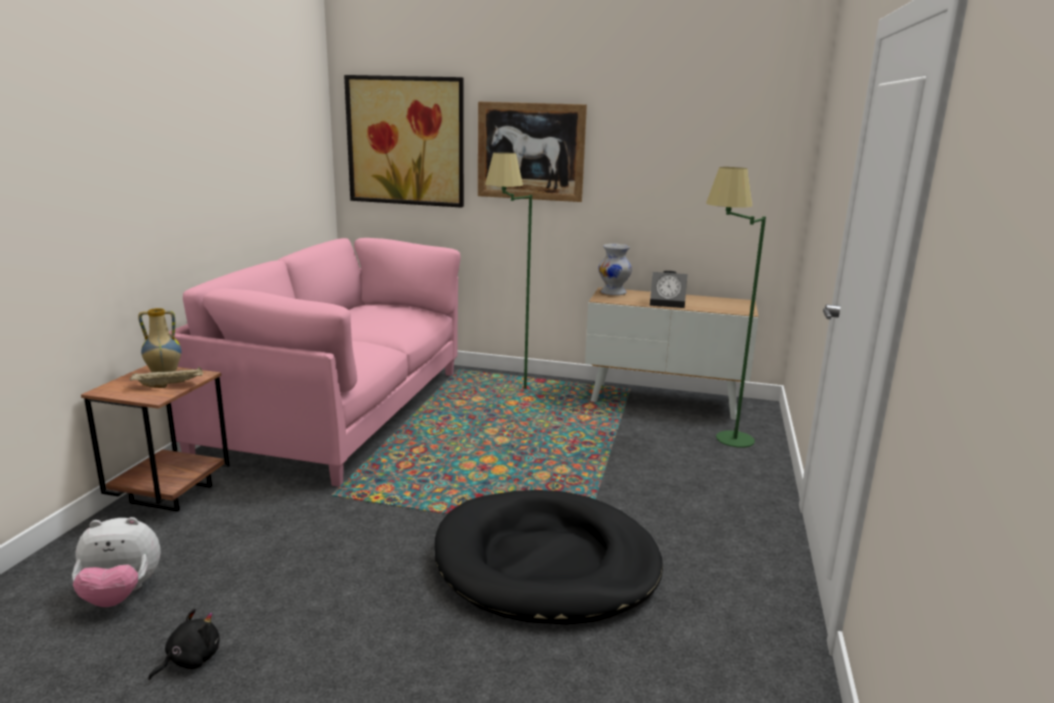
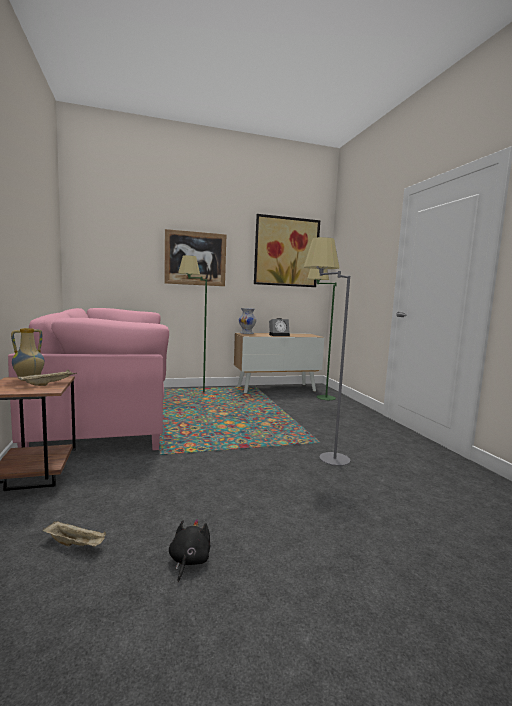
camera: 30 degrees left, 10 degrees down
(121, 595) = (76, 544): plush toy -> beige tray
(406, 141) = (116, 250): picture -> picture (286, 252)
(546, 563) = (320, 456): black dog bed -> grey floor lamp

